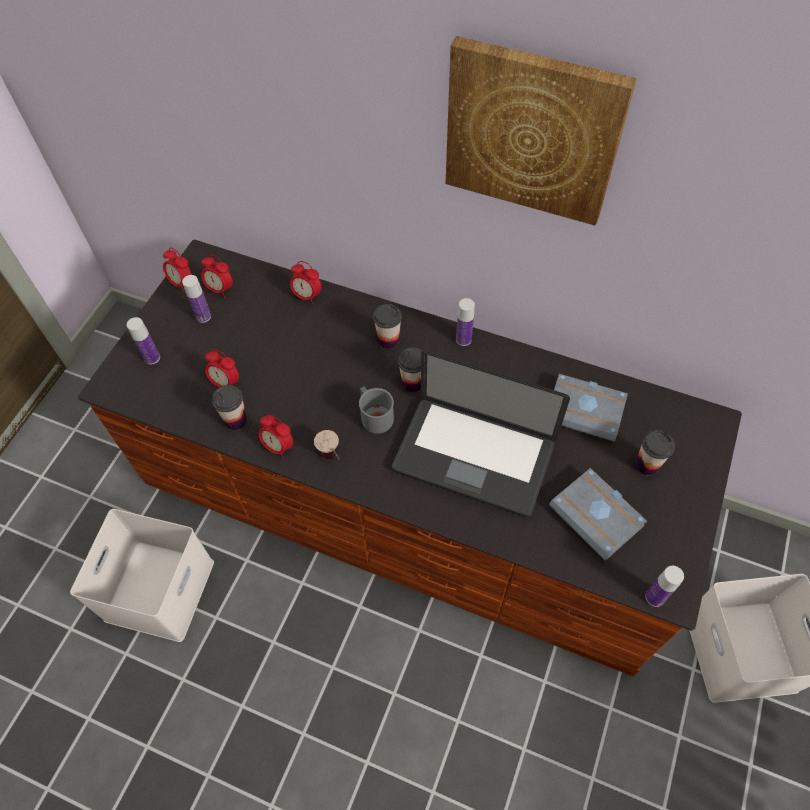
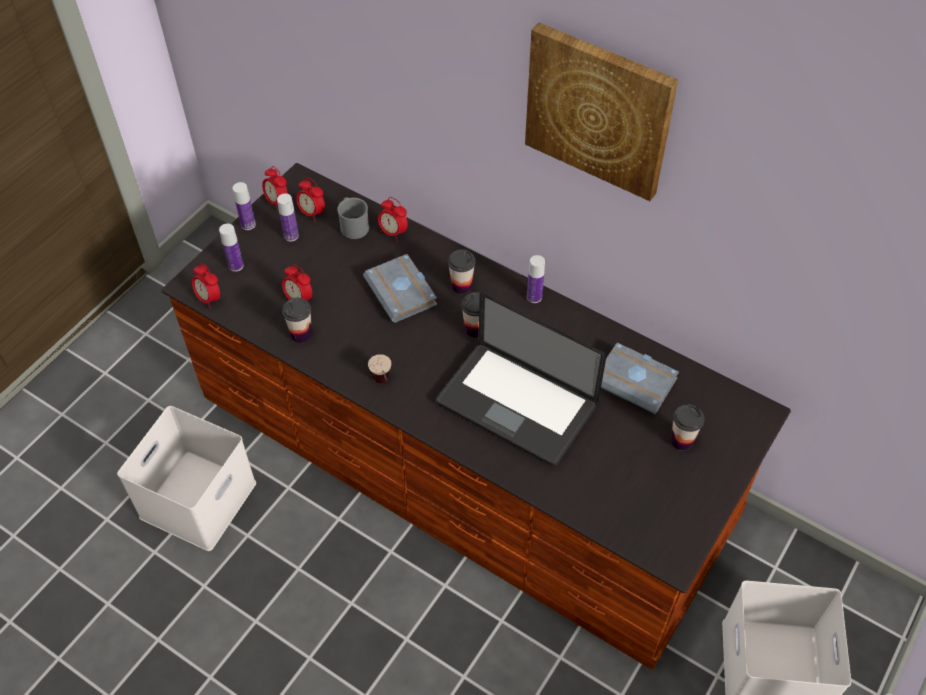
camera: 10 degrees right, 5 degrees down
(278, 446) = (335, 364): alarm clock -> alarm clock (209, 298)
(374, 415) = (431, 352): grey mug -> grey mug (353, 225)
(598, 516) = (621, 478): grey book -> grey book (403, 292)
(654, 597) = (655, 557): bottle -> bottle (248, 224)

